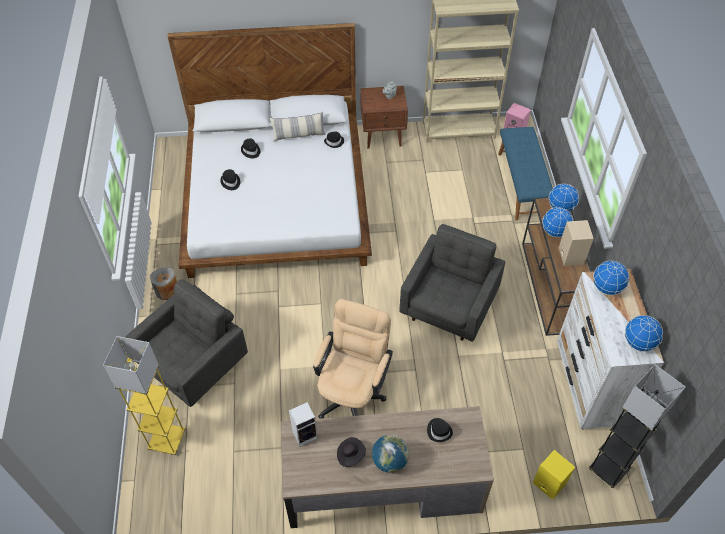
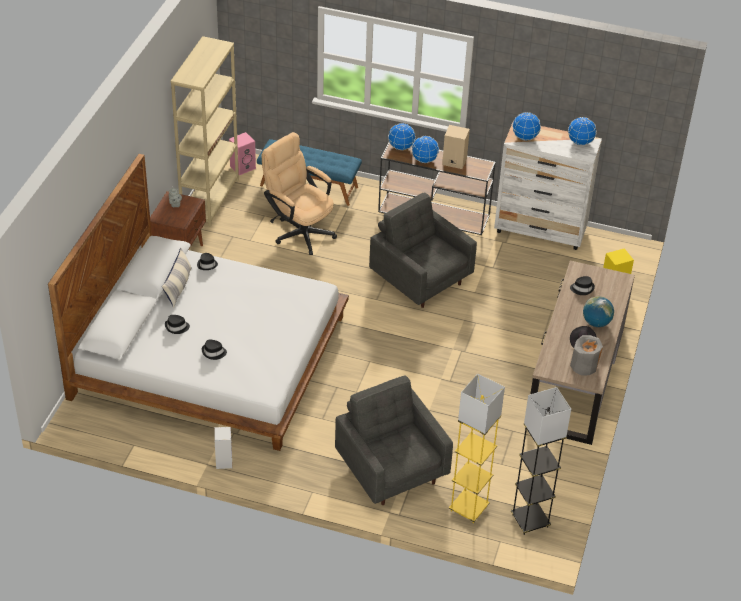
camera: 70 degrees left, 10 degrees down
(167, 291) = (287, 471): grey vase -> grey vase (584, 365)
(305, 434) = (551, 363): speaker -> speaker (223, 461)
(353, 392) = (479, 368): beige office chair -> beige office chair (299, 231)
(608, 469) = (616, 249): grey floor lamp -> grey floor lamp (530, 521)

